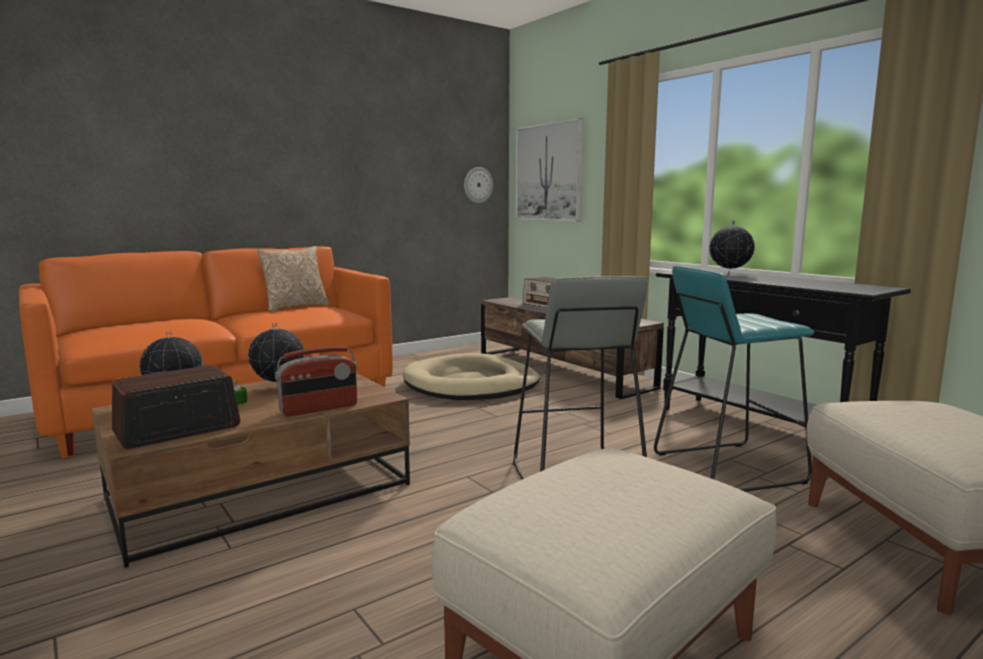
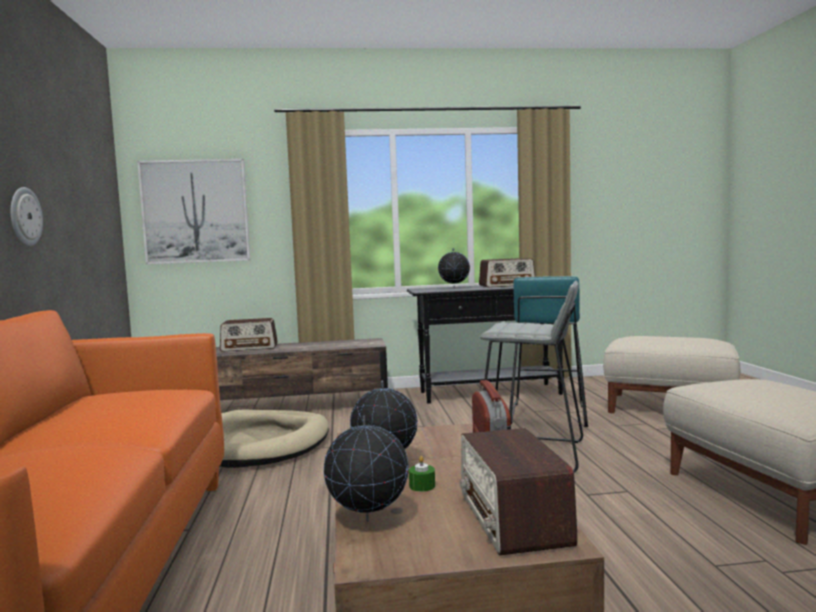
camera: 60 degrees left, 5 degrees down
(295, 307) = (71, 404): pillow -> none
(478, 185) = (106, 224): wall clock -> wall clock (24, 216)
(803, 281) = (507, 285): none -> radio

